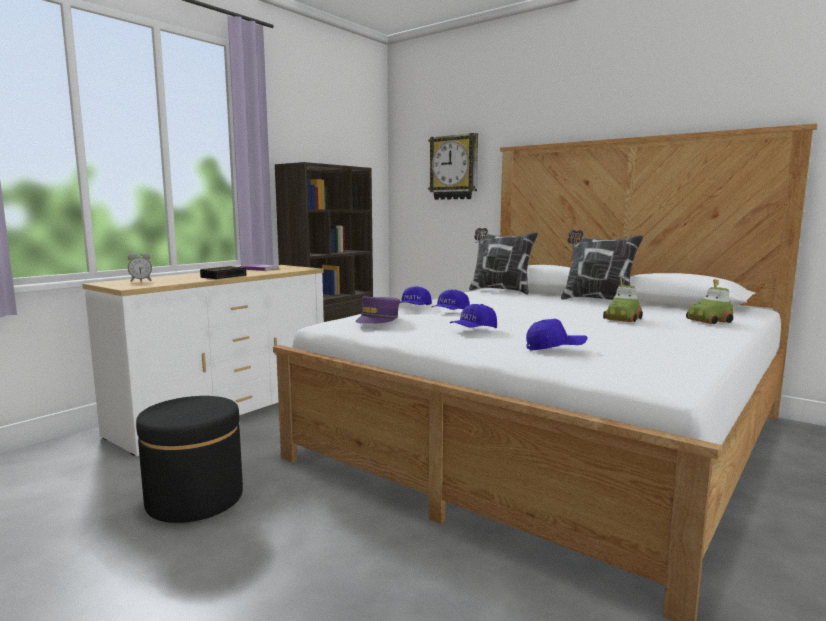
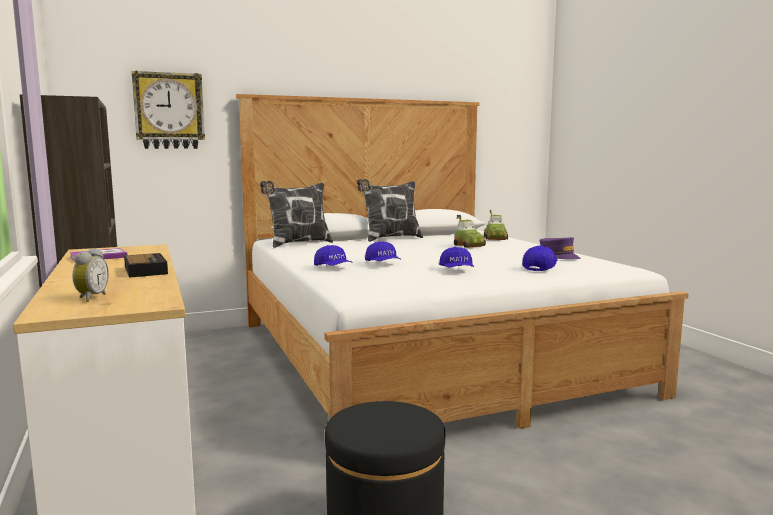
camera: 60 degrees left, 0 degrees up
(377, 319) = (388, 279): purple cap -> purple cap (559, 256)

